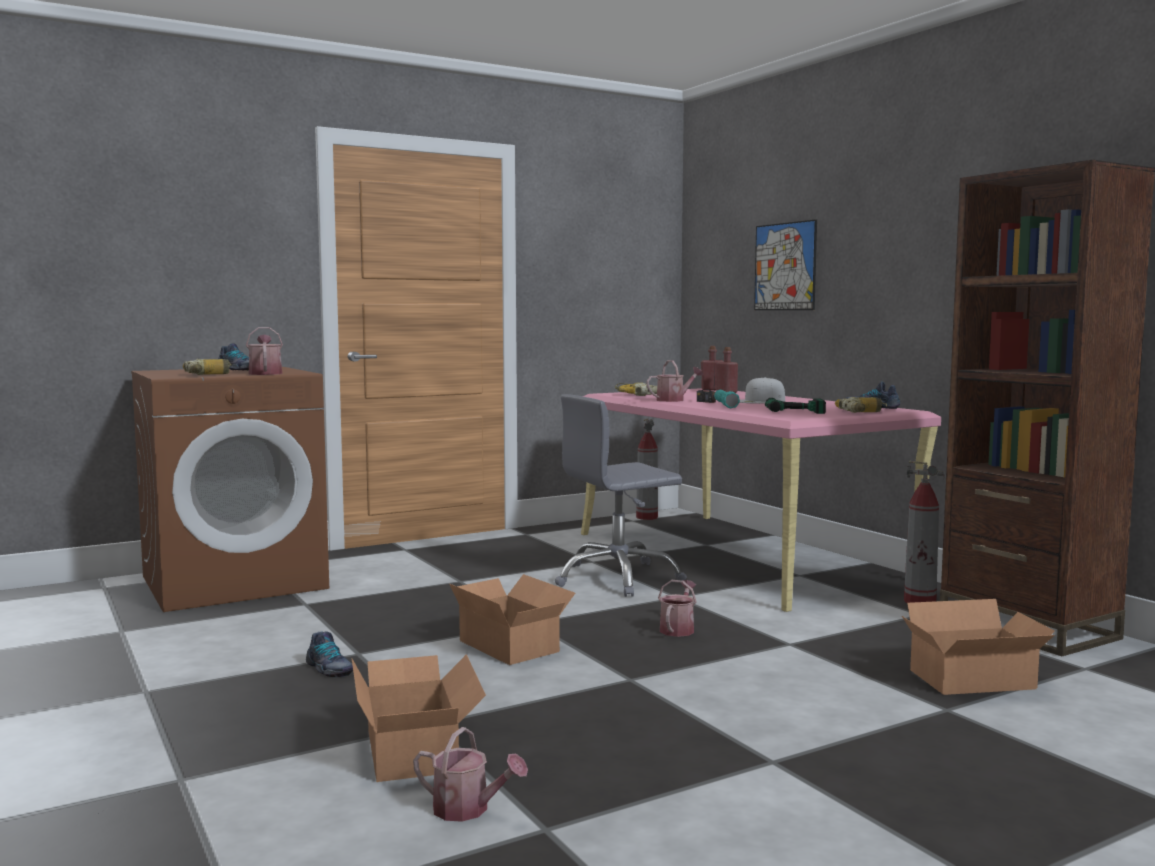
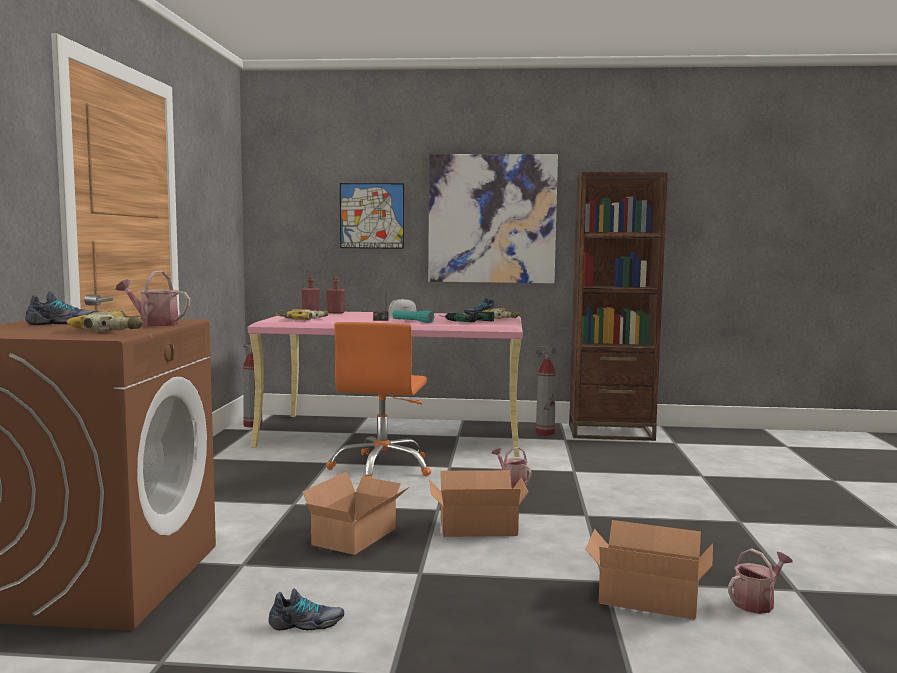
camera: 55 degrees left, 0 degrees up
(329, 669) = (443, 589): shoe -> shoe (306, 624)
(618, 578) = (382, 467): grey office chair -> orange office chair
(674, 400) = (354, 321): watering can -> none
(912, 262) = (492, 219): none -> picture
(977, 681) = (671, 460): cardboard box -> cardboard box (358, 536)

